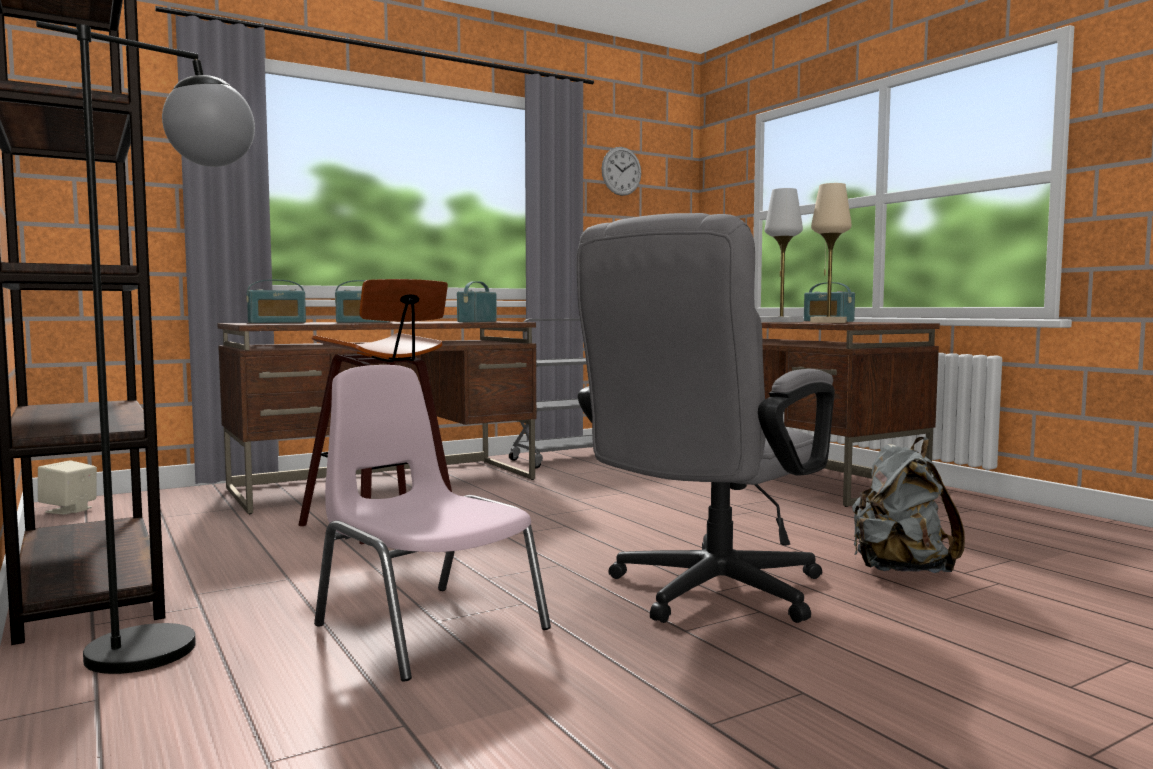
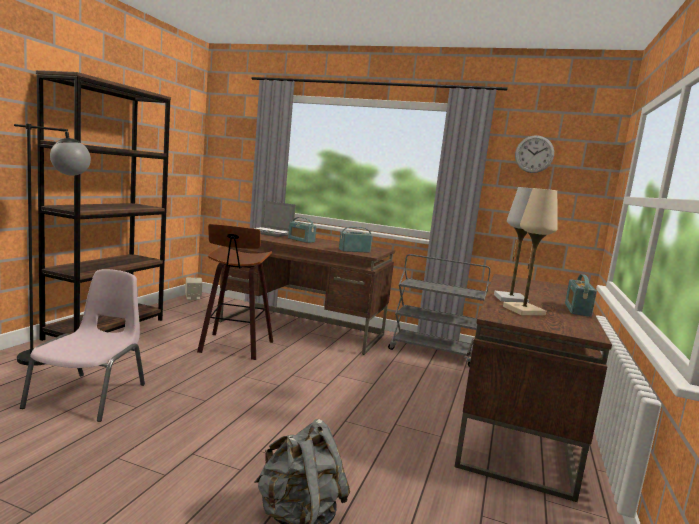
camera: 50 degrees right, 5 degrees up
(277, 322) = (270, 233): radio -> laptop
(705, 595) = (183, 451): grey office chair -> none

